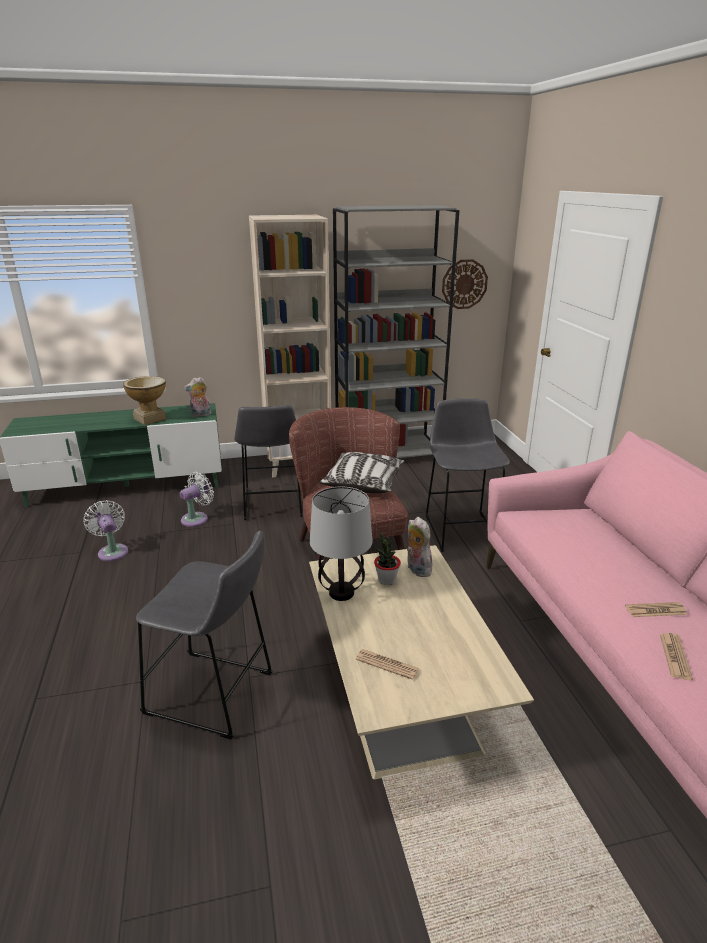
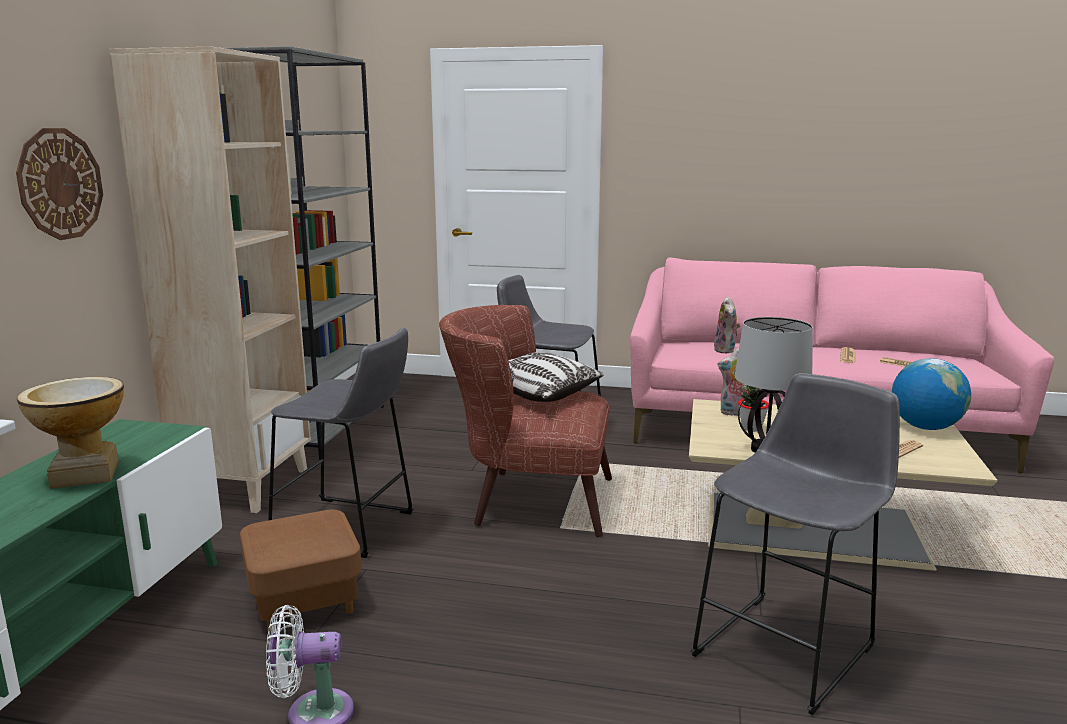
camera: 65 degrees left, 10 degrees down
(197, 518) = (304, 600): white fan -> brown ottoman
(200, 415) = (158, 433): plush toy -> plush toy (726, 350)
(464, 284) = (317, 171): wall clock -> wall clock (60, 184)
(476, 682) = (925, 427): none -> globe

